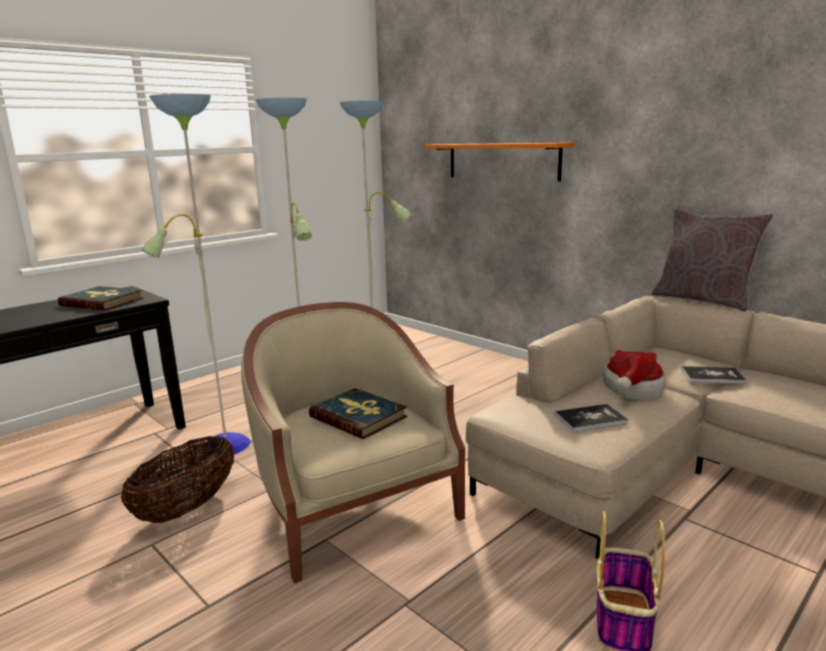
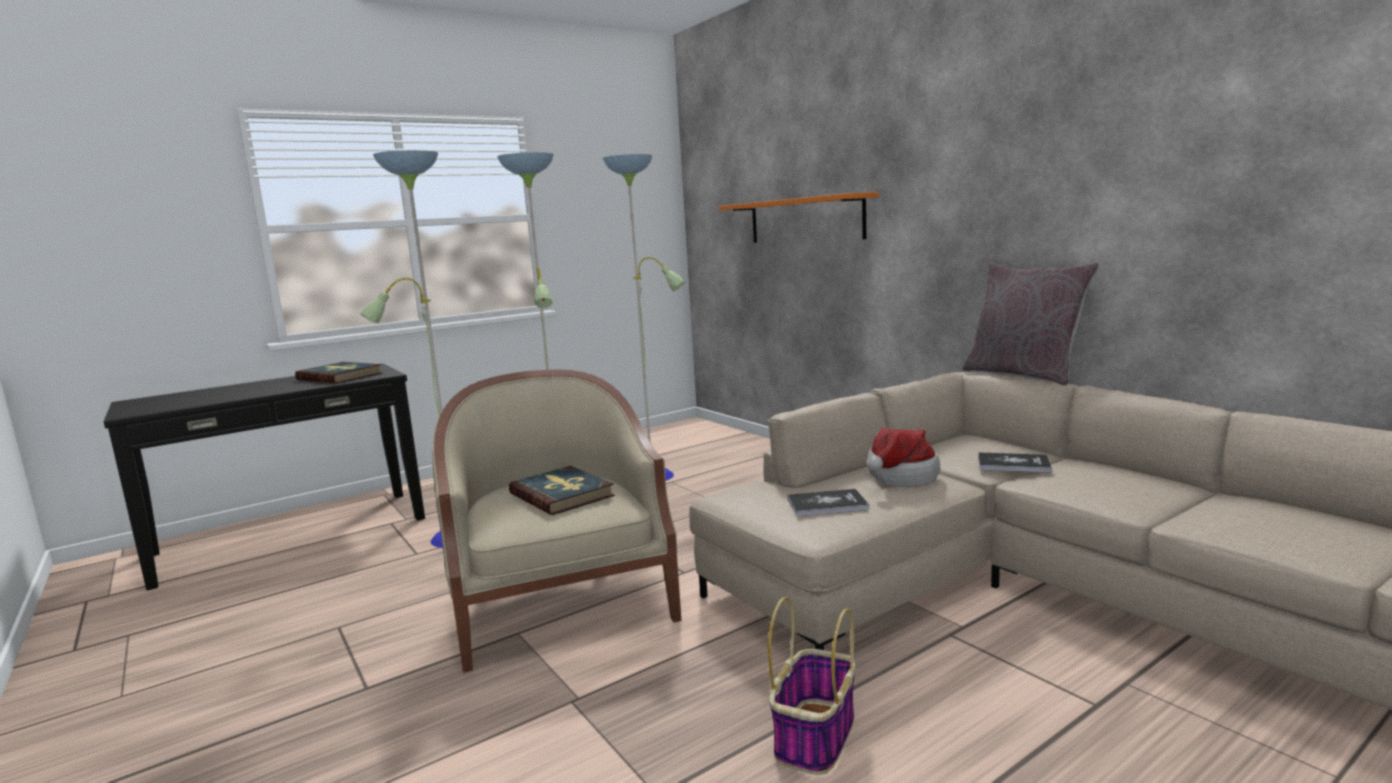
camera: 10 degrees right, 5 degrees down
(187, 508) = (389, 595): basket -> none

